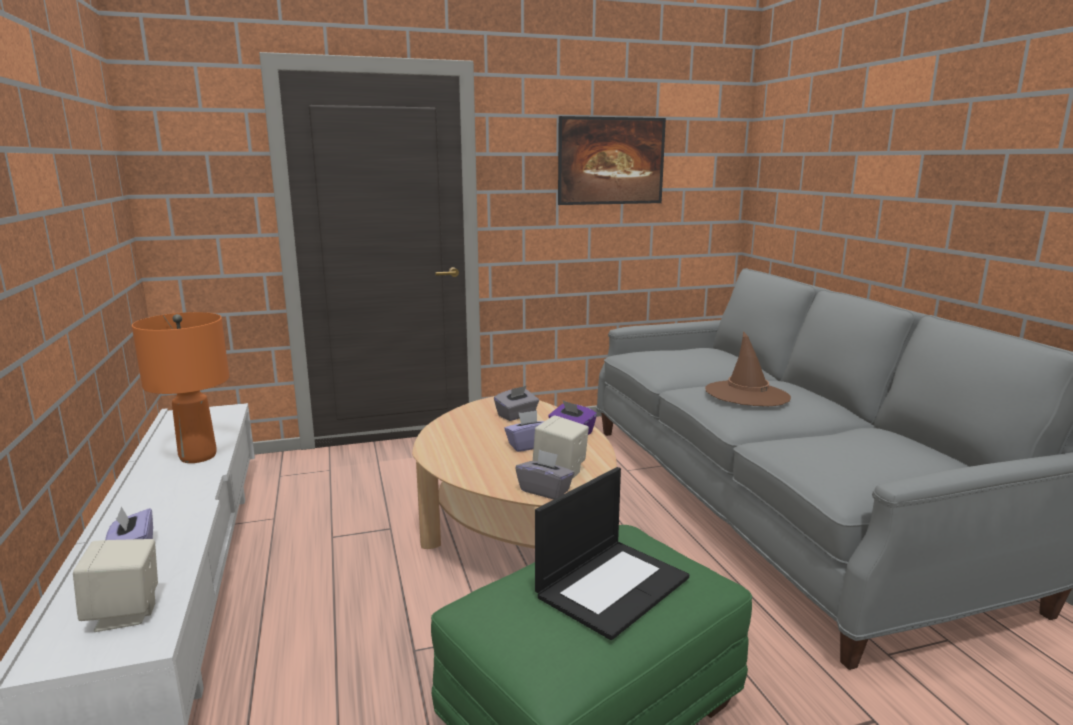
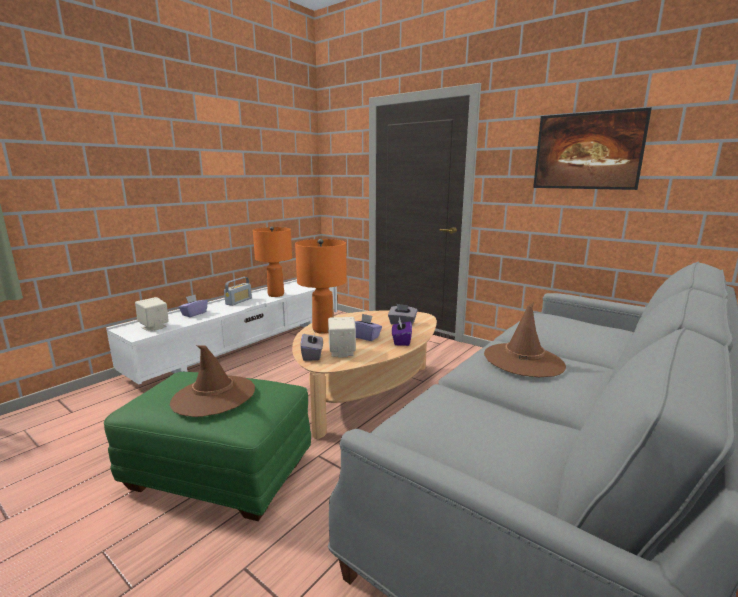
camera: 55 degrees right, 0 degrees up
(157, 494) = (239, 301): none -> radio
(461, 461) = (323, 329): none -> orange table lamp
(612, 585) = (213, 396): laptop -> brown hat

